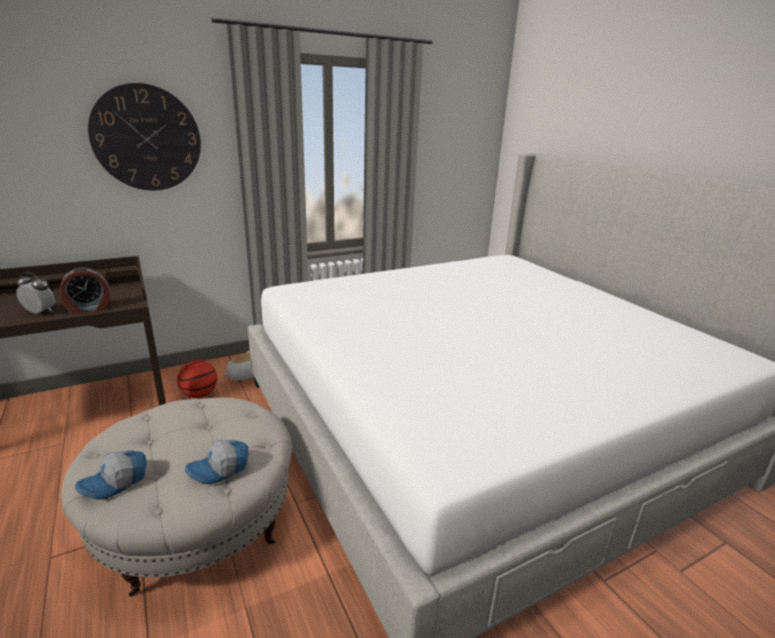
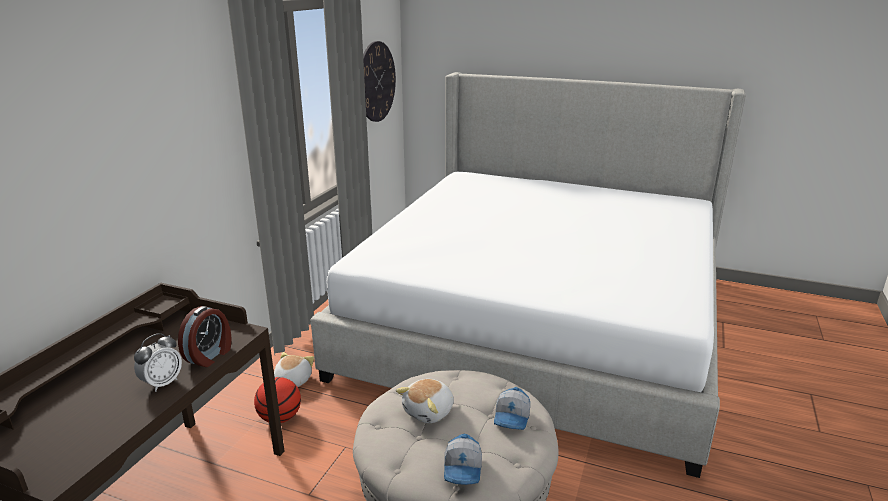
camera: 40 degrees left, 0 degrees up
(40, 312) = (162, 383): alarm clock -> alarm clock turned 150 degrees clockwise
(147, 138) = (153, 131): wall clock -> wall clock (376, 82)
(183, 426) = (429, 411): none -> plush toy

